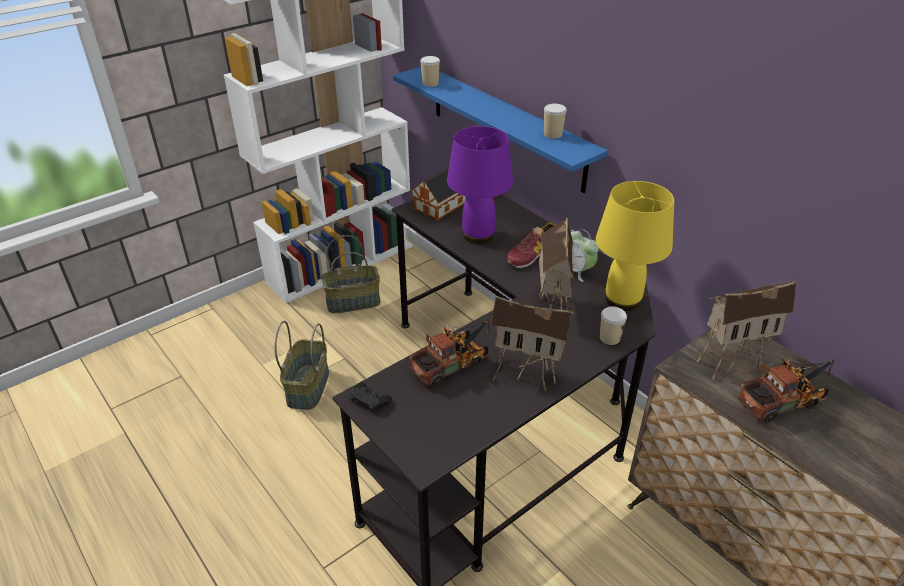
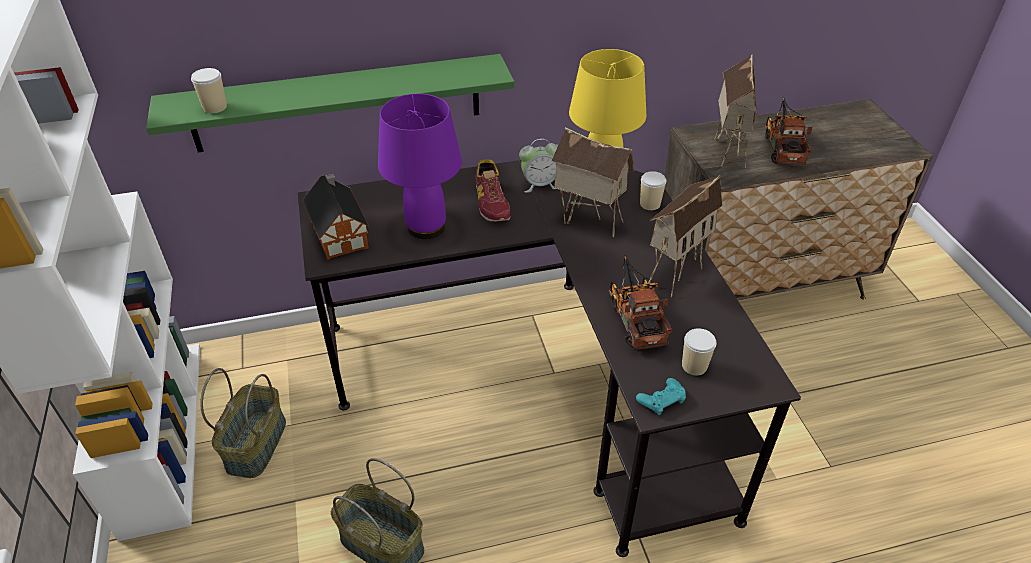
camera: 65 degrees left, 5 degrees up
(369, 400) = (661, 400): black game controller -> turquoise game controller
(505, 126) = (337, 103): blue shelf -> green shelf
(552, 134) = (439, 70): cup -> cup (694, 365)

